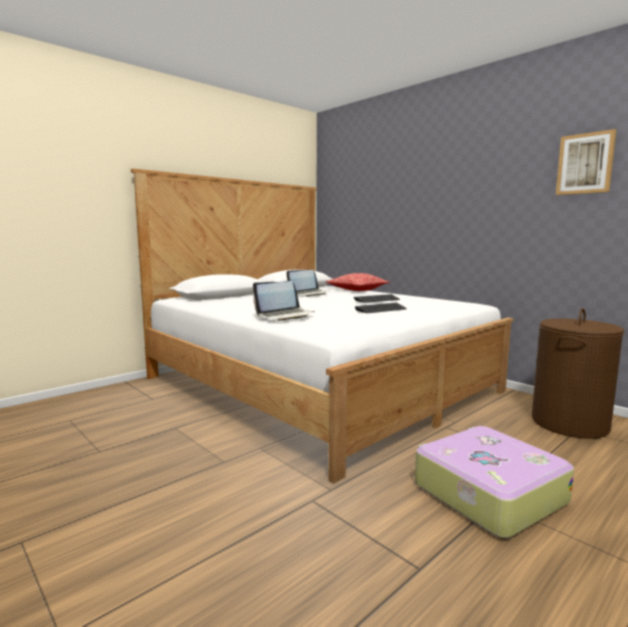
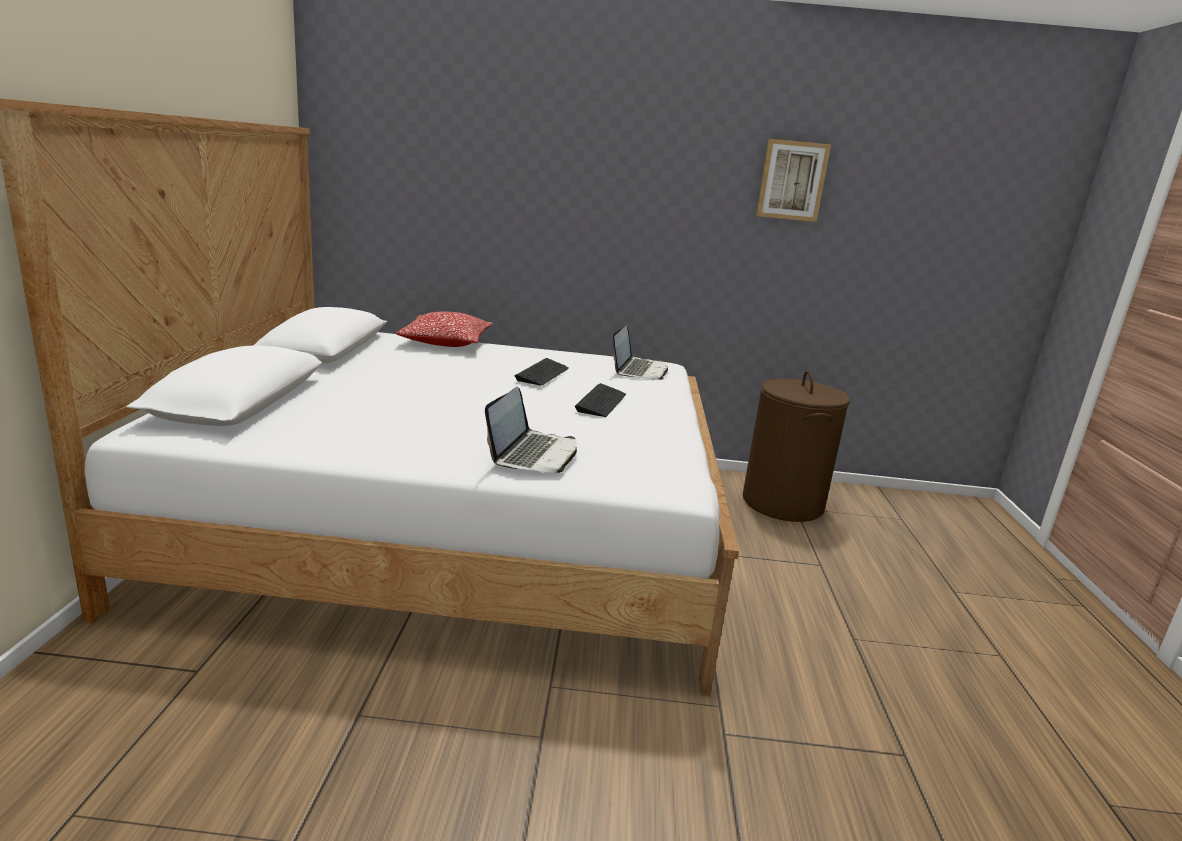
camera: 45 degrees left, 10 degrees up
(309, 294) = (401, 368): laptop -> laptop (639, 370)
(487, 493) = (835, 630): suitcase -> none

